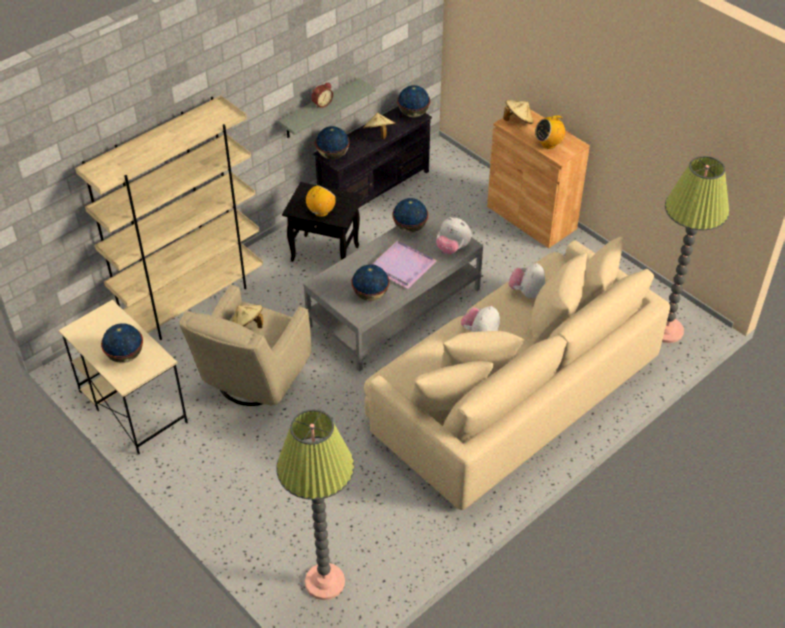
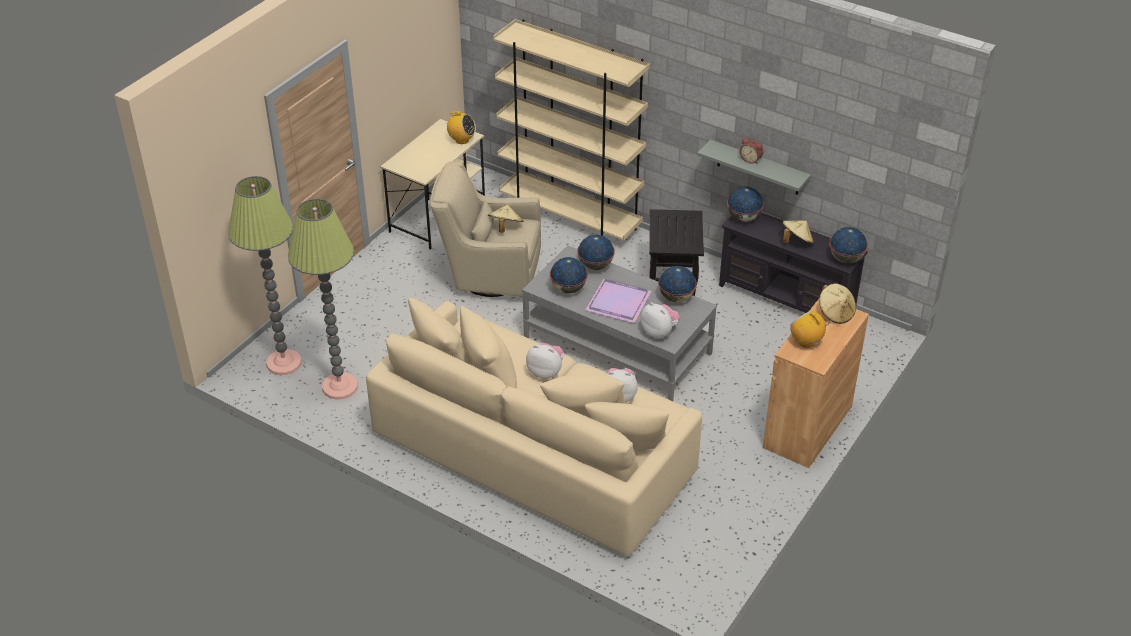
camera: 75 degrees right, 5 degrees down
(125, 356) = (422, 157): globe -> globe (595, 266)
(321, 212) = (663, 232): radio -> radio (461, 140)
(452, 248) = (659, 332): plush toy -> plush toy turned 120 degrees clockwise
(666, 330) = (673, 565): floor lamp -> floor lamp (340, 387)

